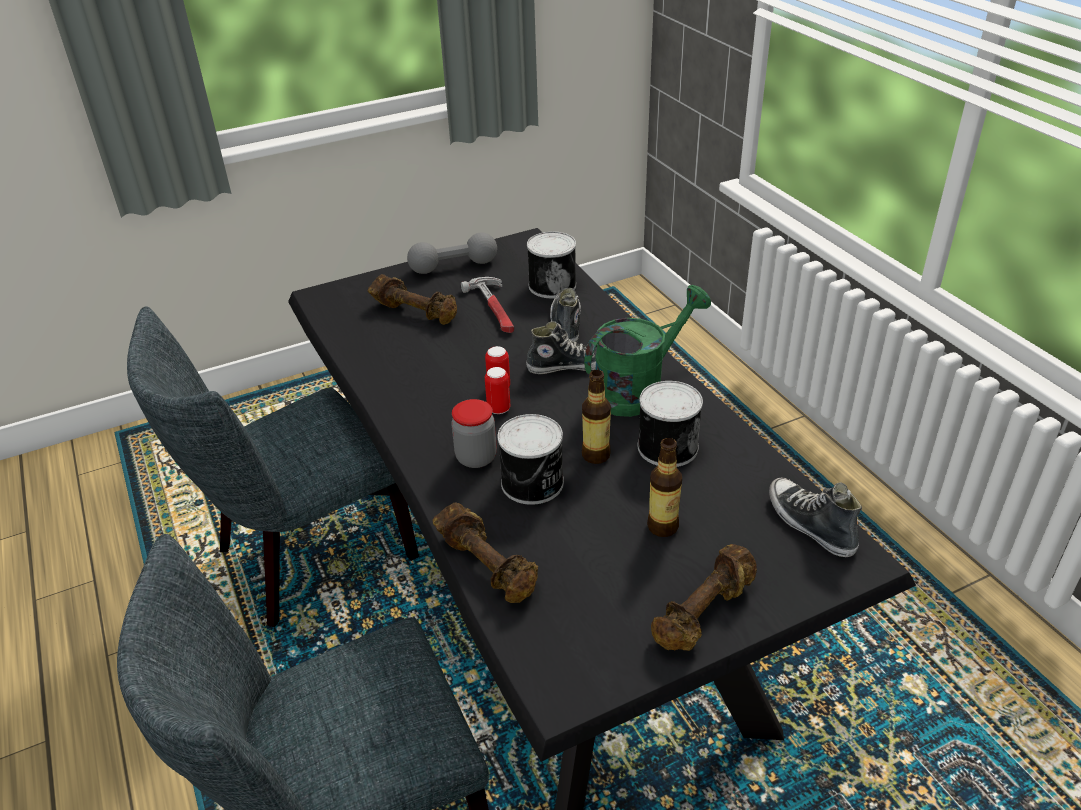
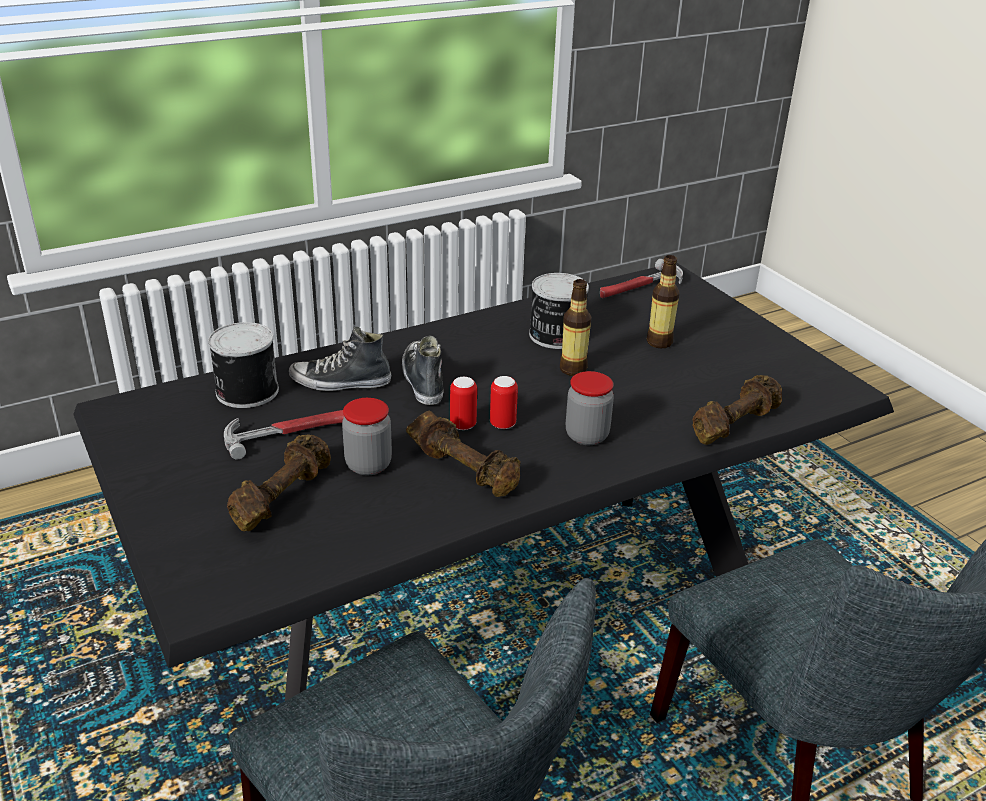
camera: 95 degrees left, 5 degrees down
(448, 344) = (368, 465): none -> jar
(453, 266) = (161, 470): grey dumbbell -> none
(533, 483) = (619, 402): can -> none
(638, 389) = (468, 345): green watering can -> none
(705, 613) = (744, 331): brown dumbbell -> brown dumbbell (465, 470)
(810, 524) = (639, 287): shoe -> hammer

